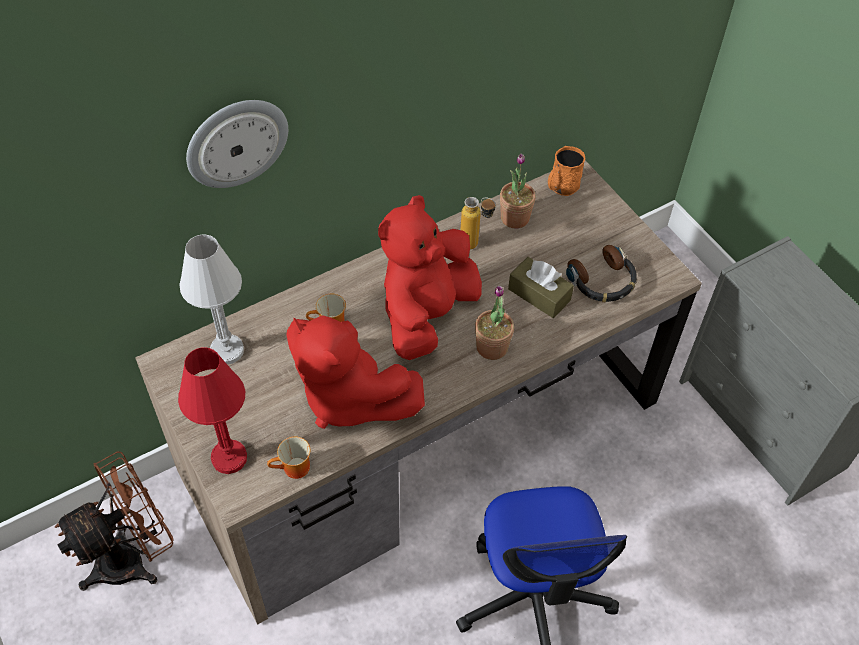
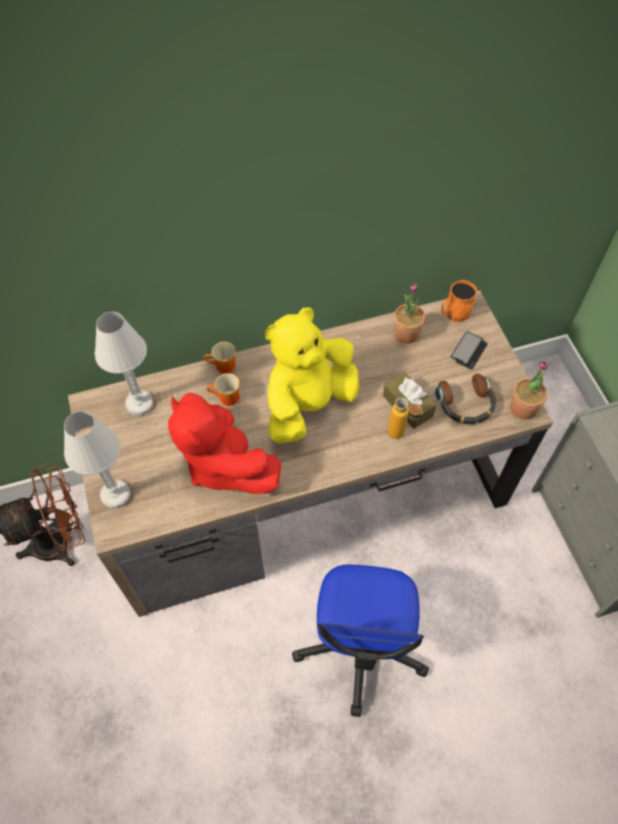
camera: 15 degrees right, 5 degrees up
(229, 458) = (115, 495): red table lamp -> white table lamp
(236, 142) = (152, 238): wall clock -> none
(294, 470) = (163, 516): mug -> mug (223, 367)
(426, 314) = (308, 404): red plush toy -> yellow plush toy
(476, 246) = (366, 352): bottle -> bottle (401, 436)
(492, 347) = (354, 444): potted plant -> potted plant (523, 408)
(589, 224) = (468, 351): none -> phone

